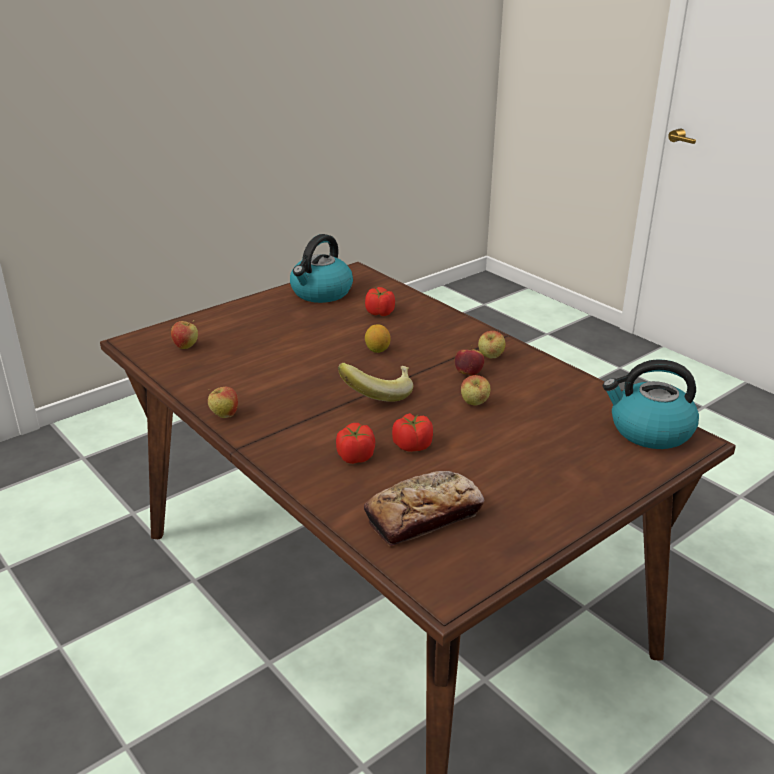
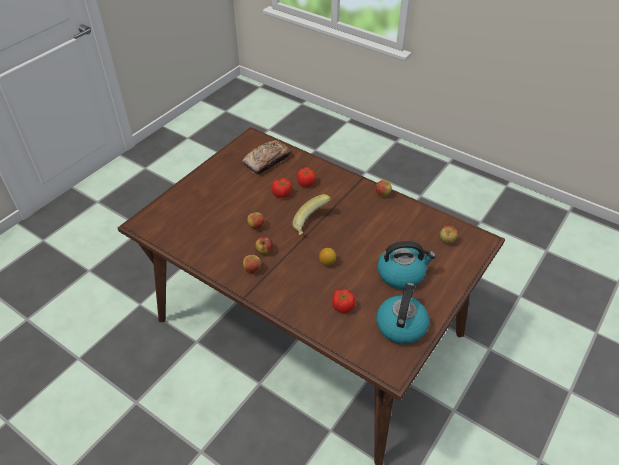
camera: 165 degrees right, 15 degrees up
(649, 431) = (161, 225): kettle -> kettle (401, 274)

